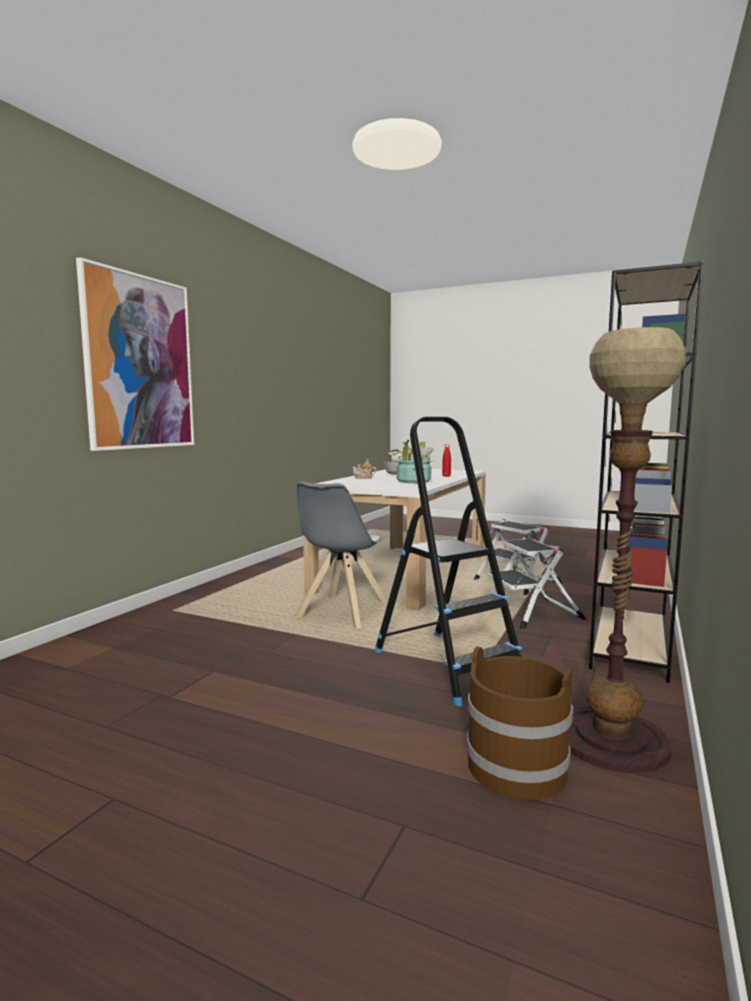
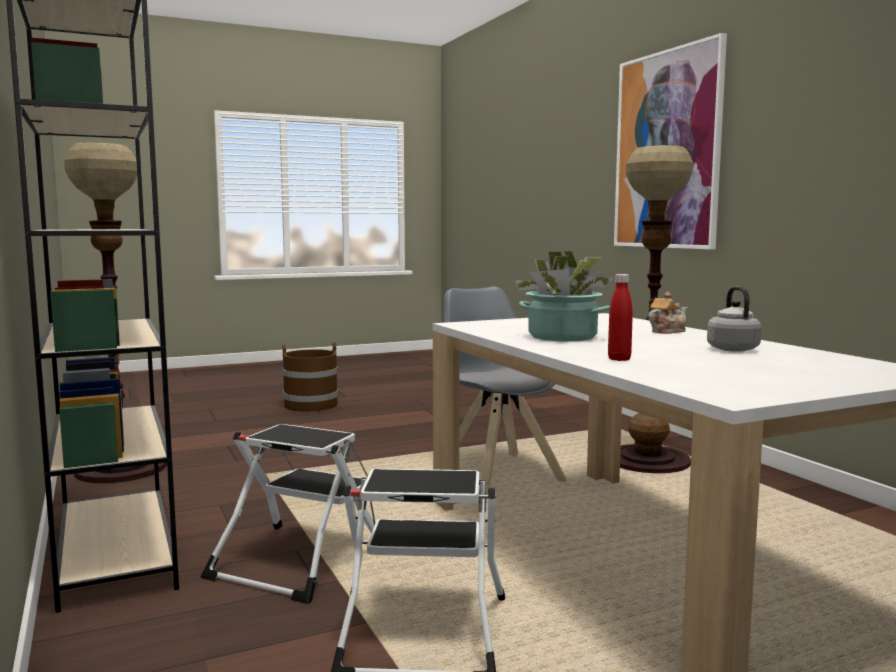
camera: 130 degrees right, 0 degrees up
(259, 590) = (646, 461): none -> floor lamp
(447, 666) = (297, 468): black step ladder -> none
(515, 767) = (179, 443): brown bucket -> brown bucket (311, 405)

